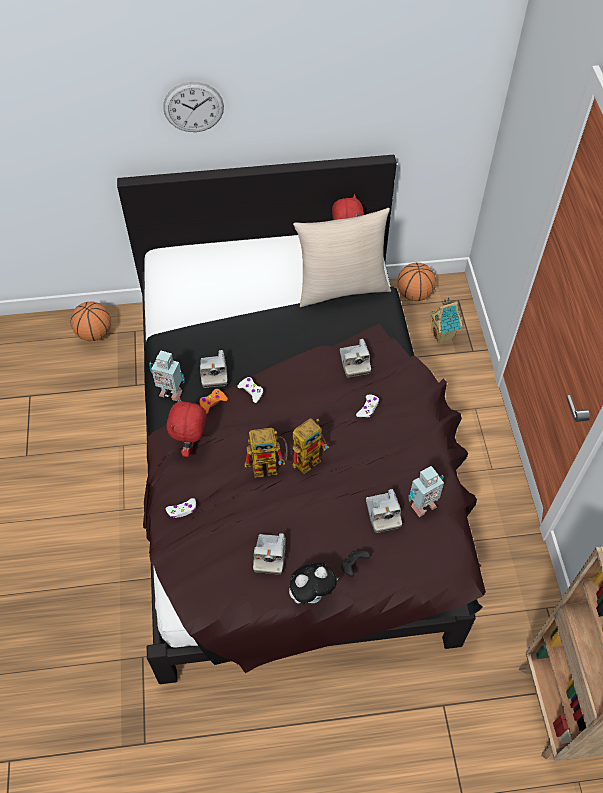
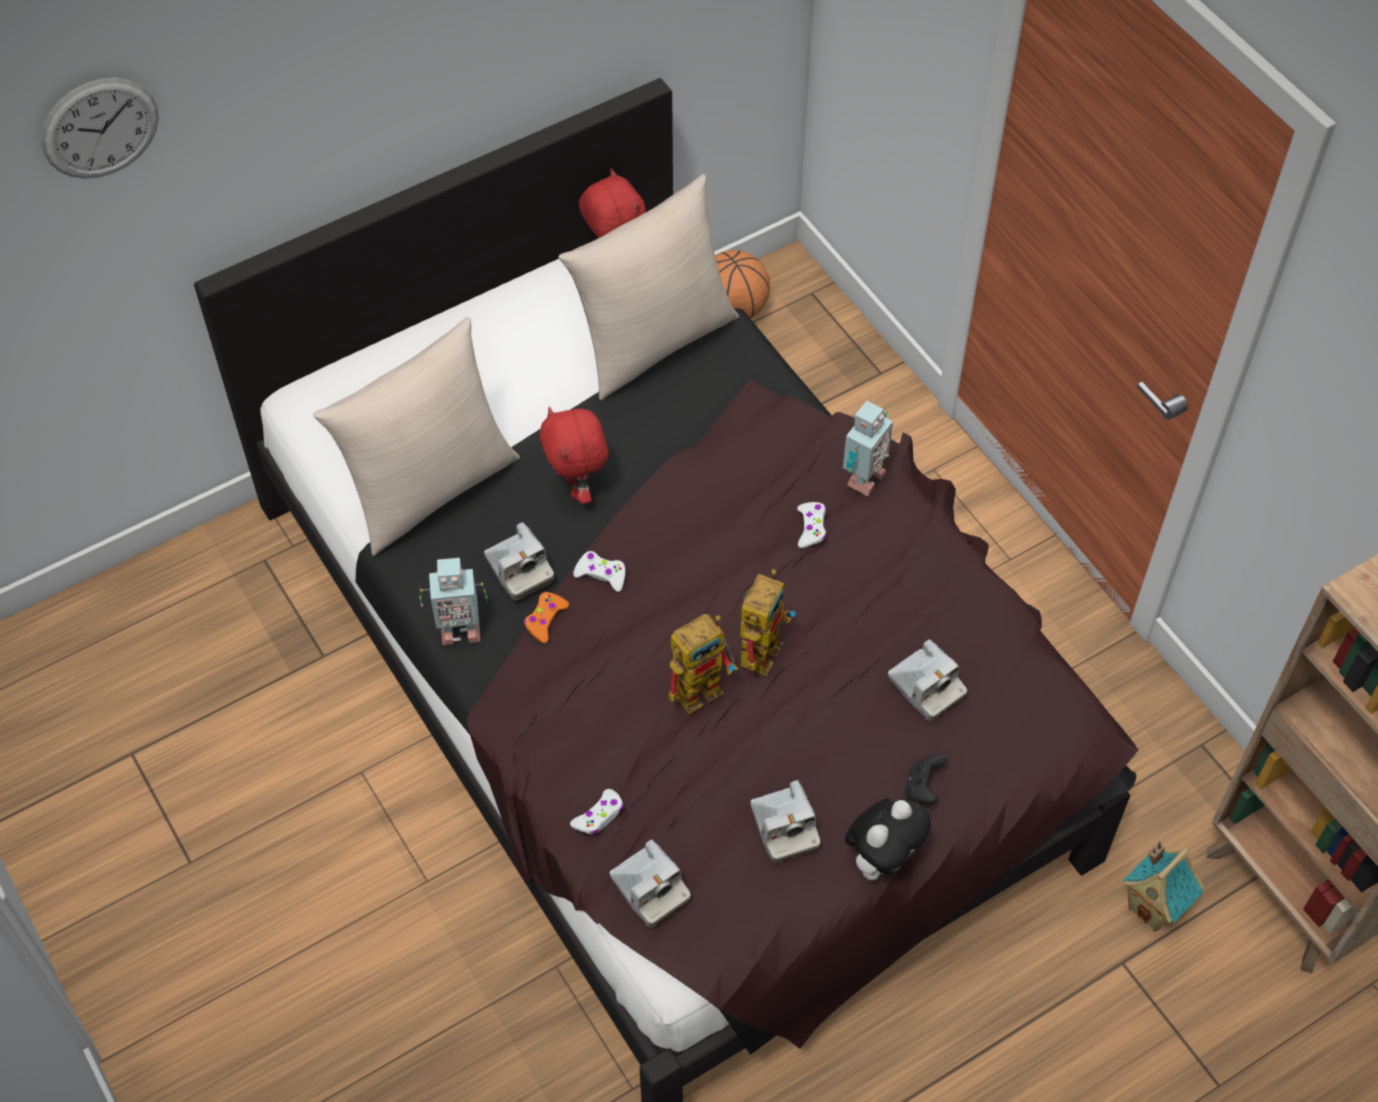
camera: 25 degrees left, 0 degrees up
(94, 333) = (190, 593): basketball -> none
(191, 445) = (552, 704): red plush toy -> red plush toy (578, 488)
(193, 107) = (314, 109): wall clock -> wall clock (100, 128)
(196, 319) = (429, 488): none -> beige pillow
(354, 363) = (748, 461): camera -> camera (649, 890)
(421, 505) = (977, 649): toy robot -> toy robot (862, 478)
(442, 335) = (817, 365): toy house -> toy house (1154, 908)

